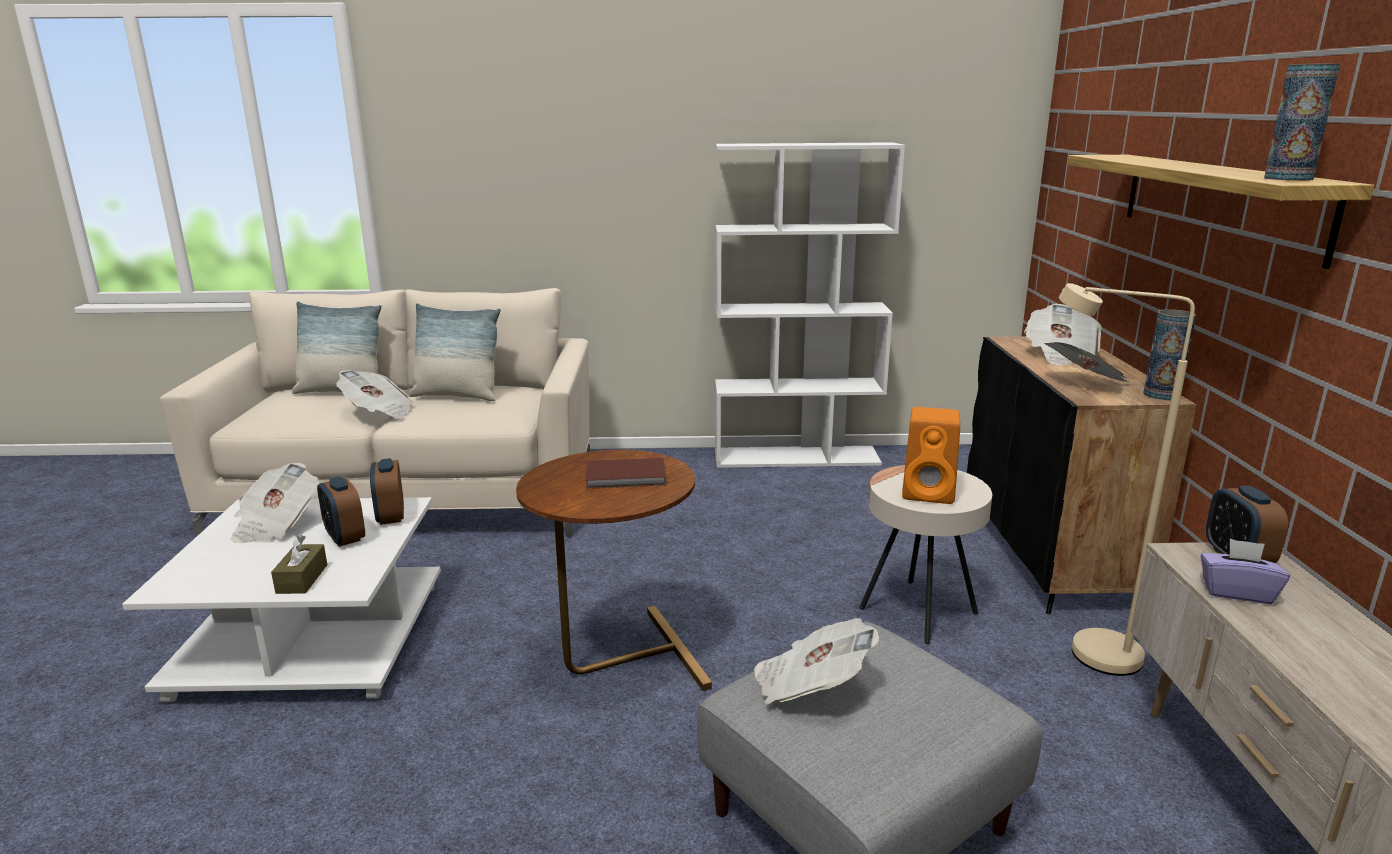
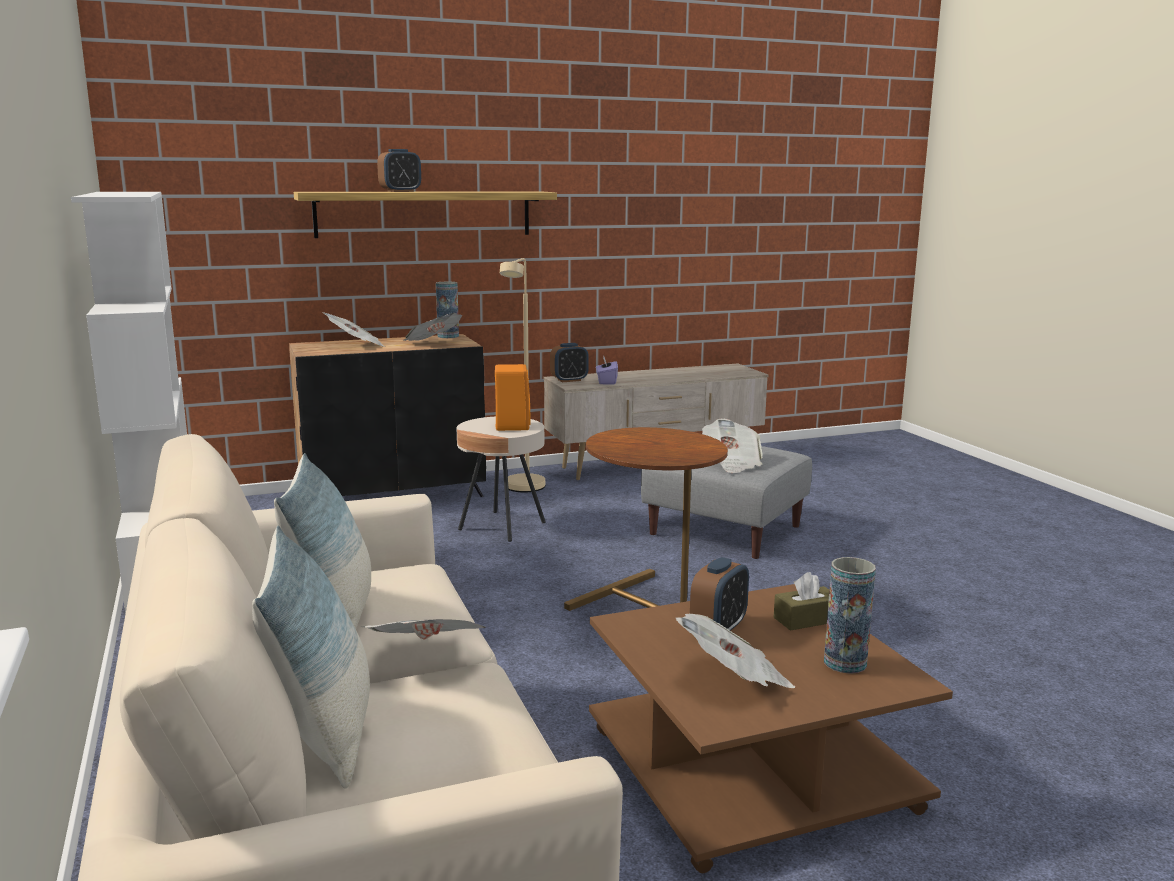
camera: 110 degrees left, 5 degrees down
(316, 638) = (746, 768): white coffee table -> brown coffee table
(390, 516) = (654, 622): alarm clock -> alarm clock (400, 191)
(627, 477) = (644, 441): brown book -> none
(1288, 178) = (520, 191): vase -> vase (845, 663)

